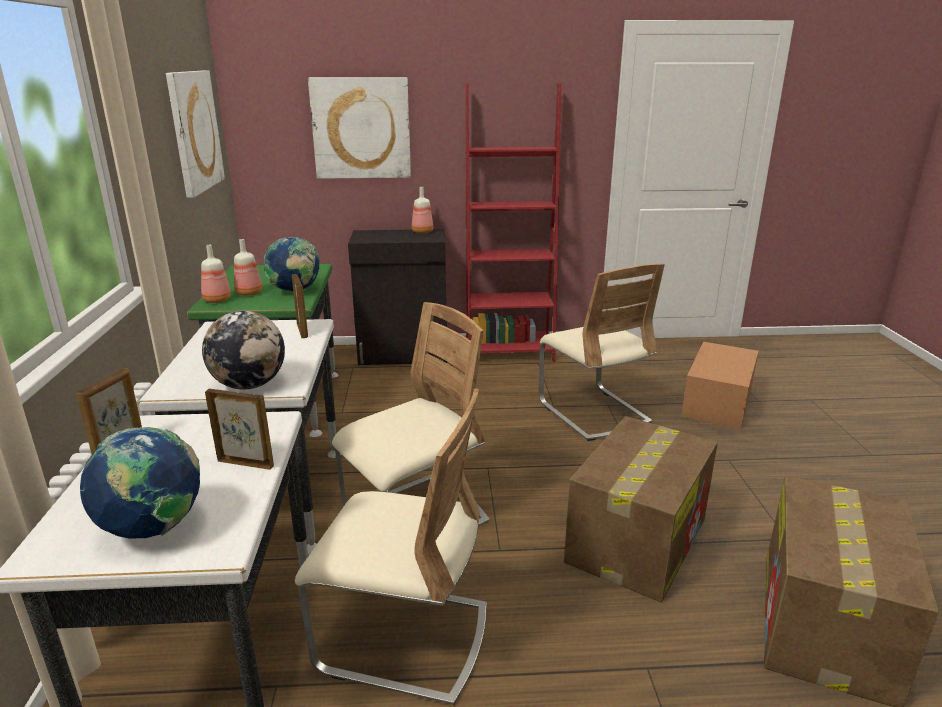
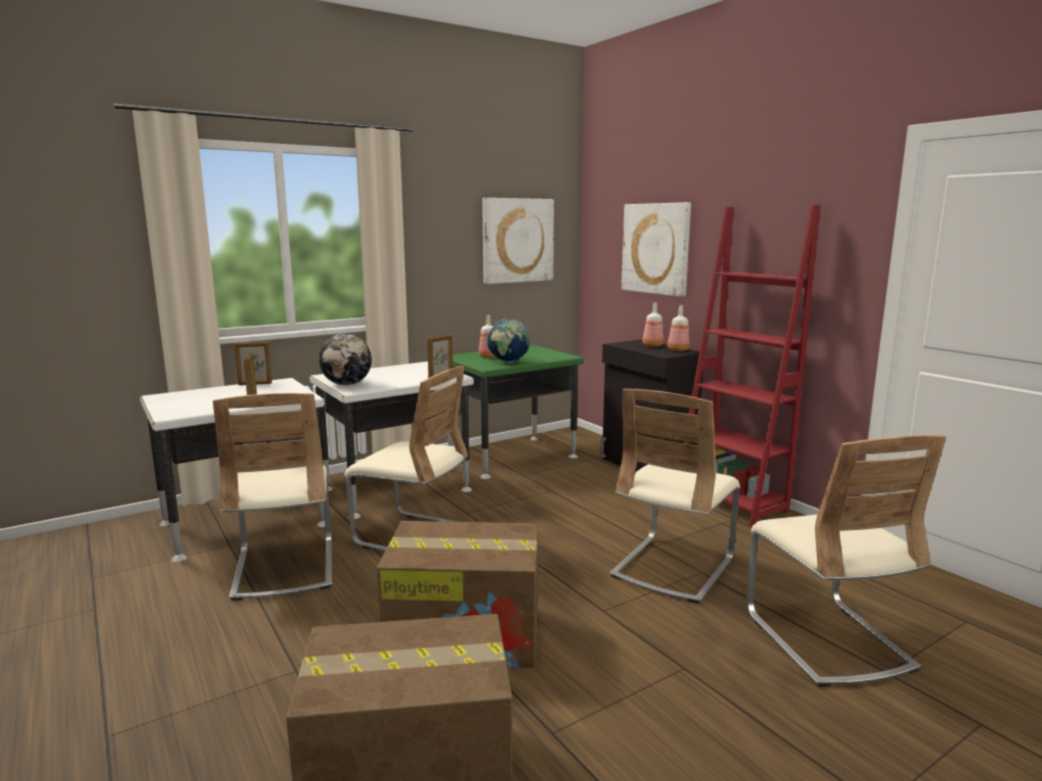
camera: 60 degrees right, 10 degrees down
(154, 529) = (182, 404): globe -> none
(216, 300) = (465, 355): bottle -> bottle (652, 345)
(717, 402) = (826, 640): cardboard box -> beige chair

